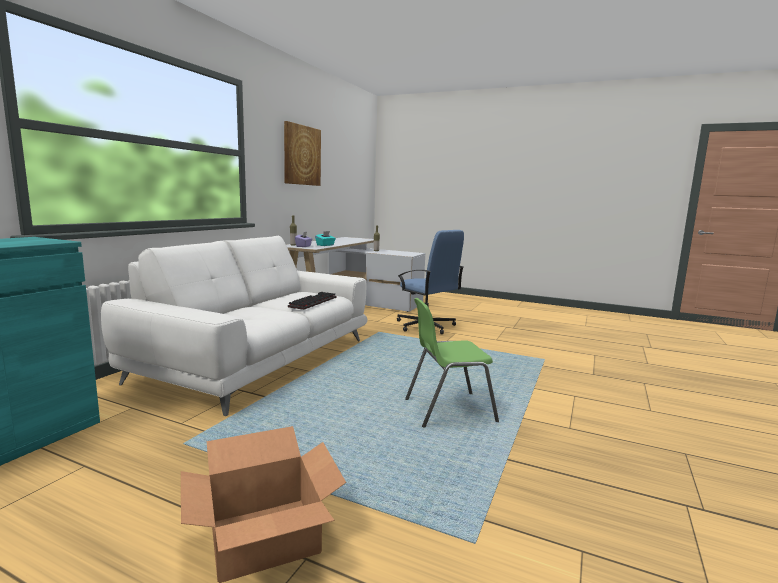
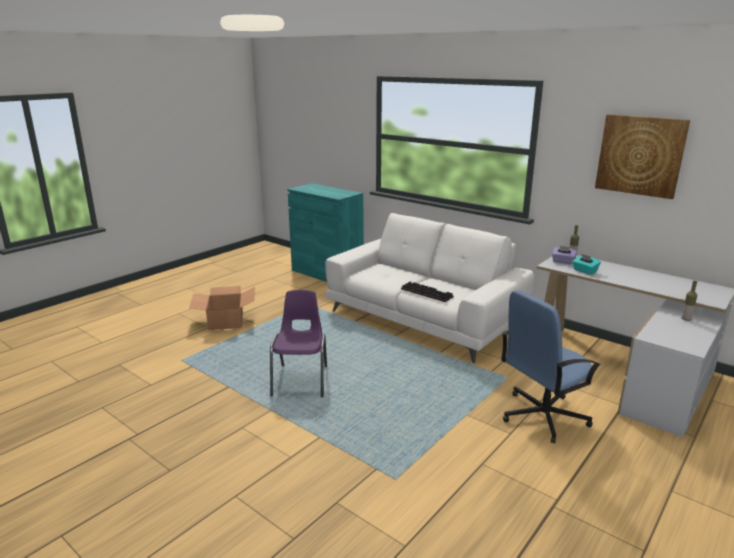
camera: 105 degrees right, 10 degrees up
(447, 410) = (301, 380): green chair -> purple chair

